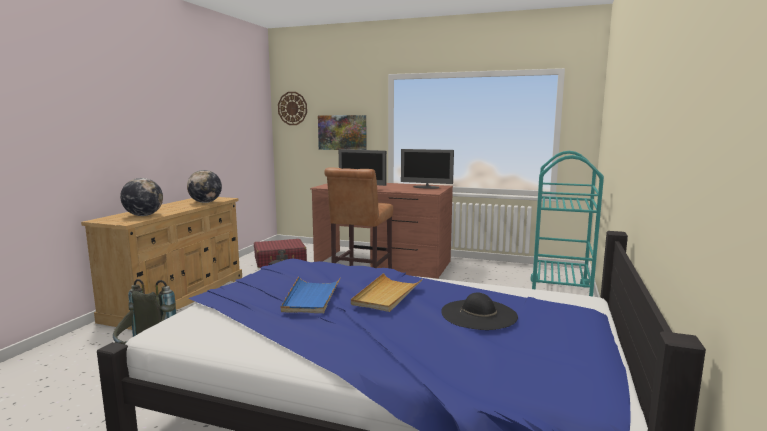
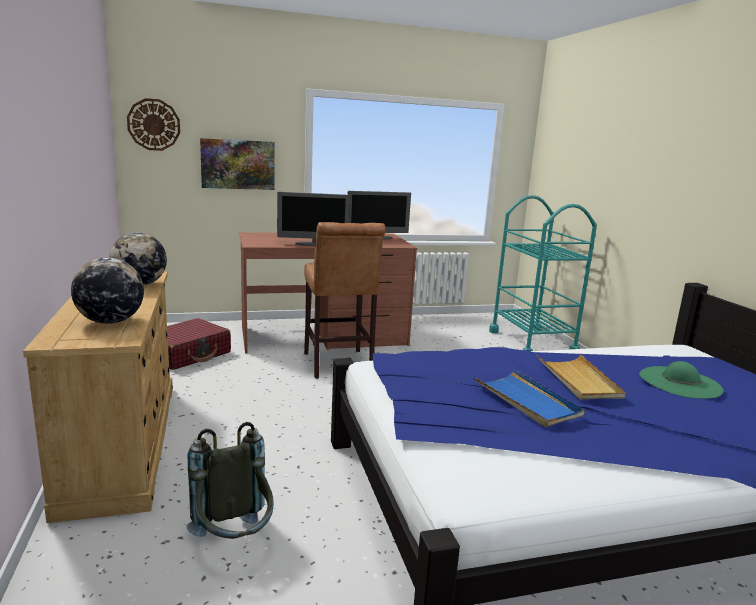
camera: 35 degrees left, 5 degrees up
(479, 314) = (680, 382): black hat -> green hat

